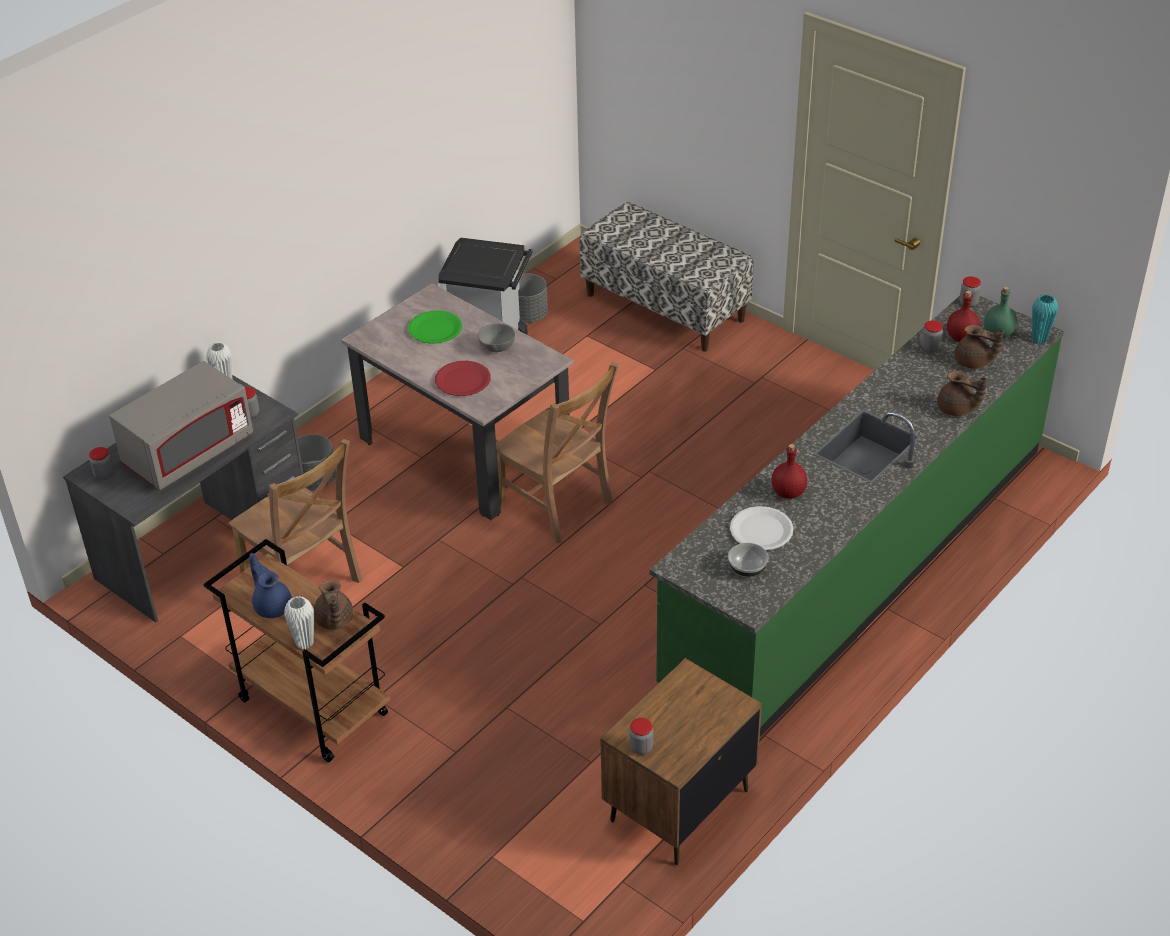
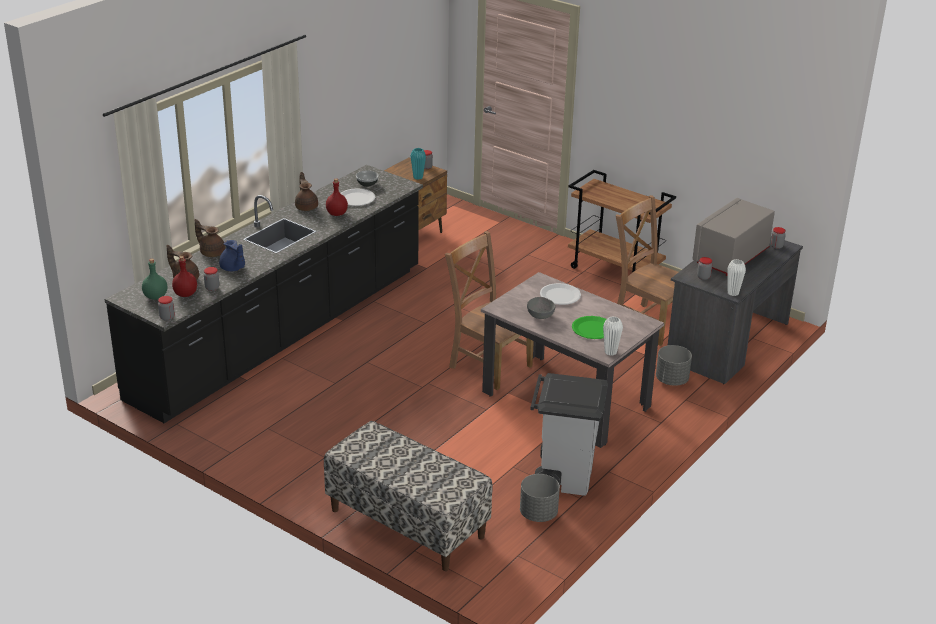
camera: 175 degrees right, 10 degrees down
(272, 605) = (634, 199): blue teapot -> blue teapot (233, 268)
(304, 643) = (609, 186): white vase -> white vase (610, 352)
(334, 621) = (597, 193): brown teapot -> brown teapot (306, 207)
(463, 380) = (560, 295): red plate -> white plate
(857, 564) = (282, 333): green counter -> black counter
(1039, 339) = (127, 293): turquoise vase -> turquoise vase (418, 177)

